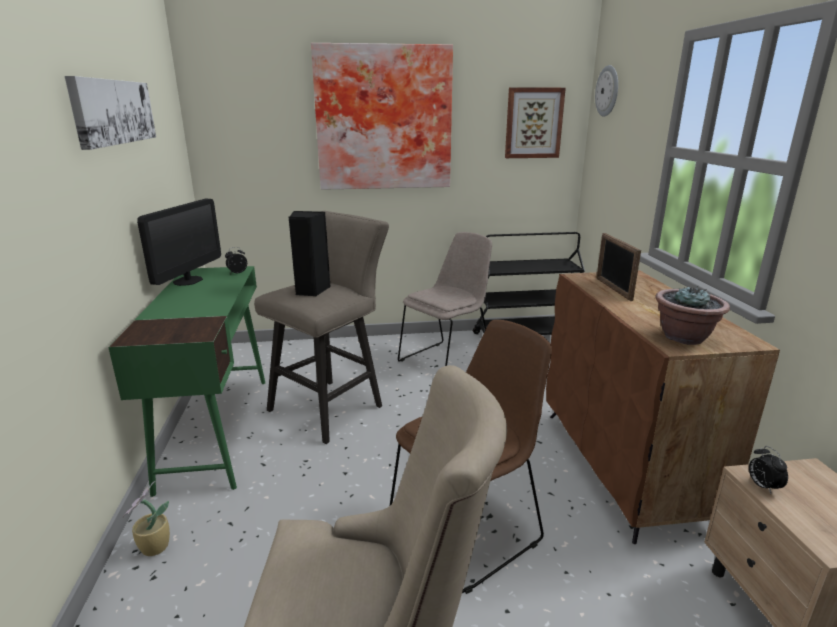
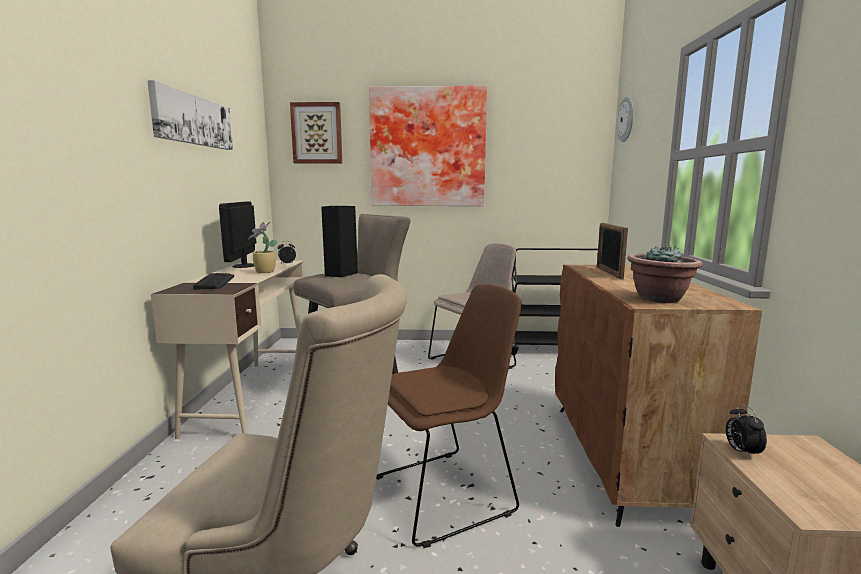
camera: 10 degrees right, 10 degrees down
(154, 548) = (158, 476): potted plant -> potted plant (264, 272)
(174, 317) = (215, 282): none -> keyboard
(188, 281) = (244, 265): monitor -> monitor turned 150 degrees clockwise
(217, 429) = (252, 396): green desk -> beige desk
(533, 123) = (561, 152): picture -> picture (317, 133)

